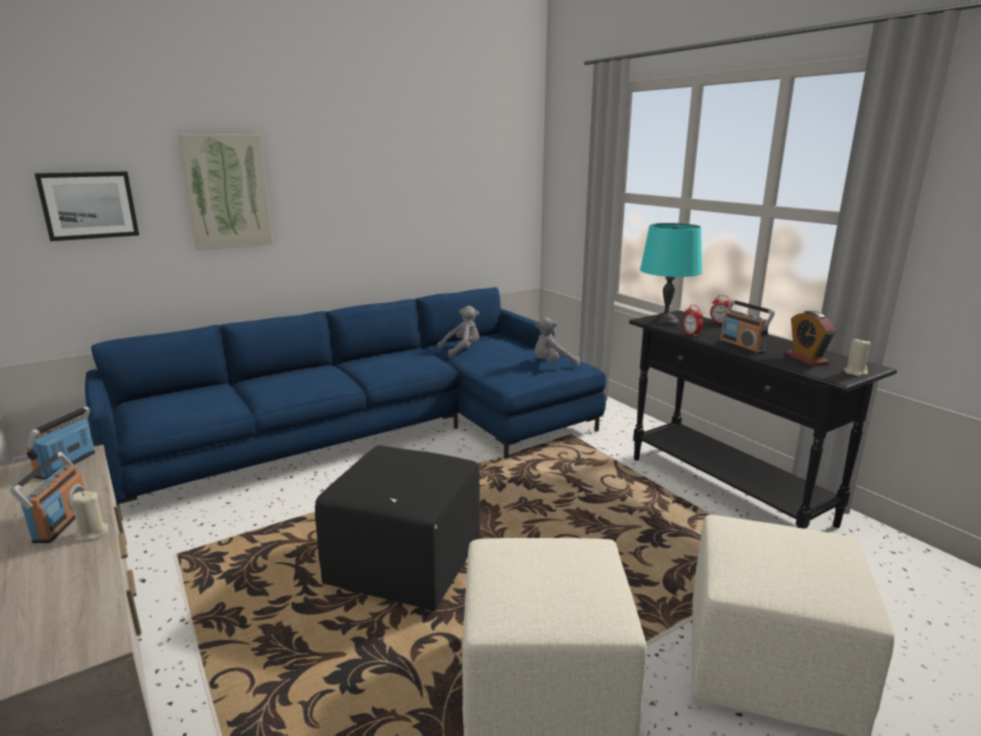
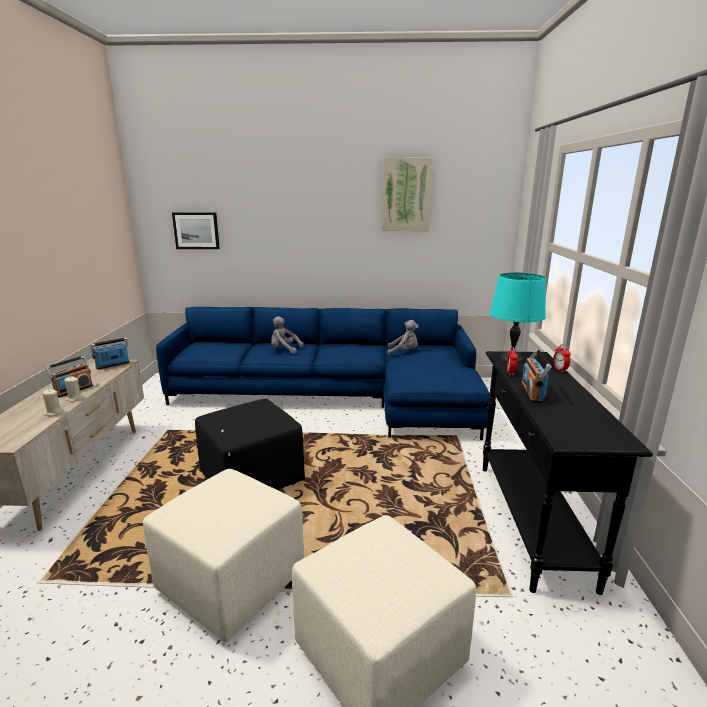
camera: 35 degrees right, 0 degrees up
(227, 191) = (269, 226): picture -> picture (406, 195)
(552, 364) = (450, 376): grey plush toy -> grey plush toy (284, 350)
(806, 359) = (571, 418): alarm clock -> none
(855, 372) = (593, 441): beige candle -> beige candle (54, 413)

